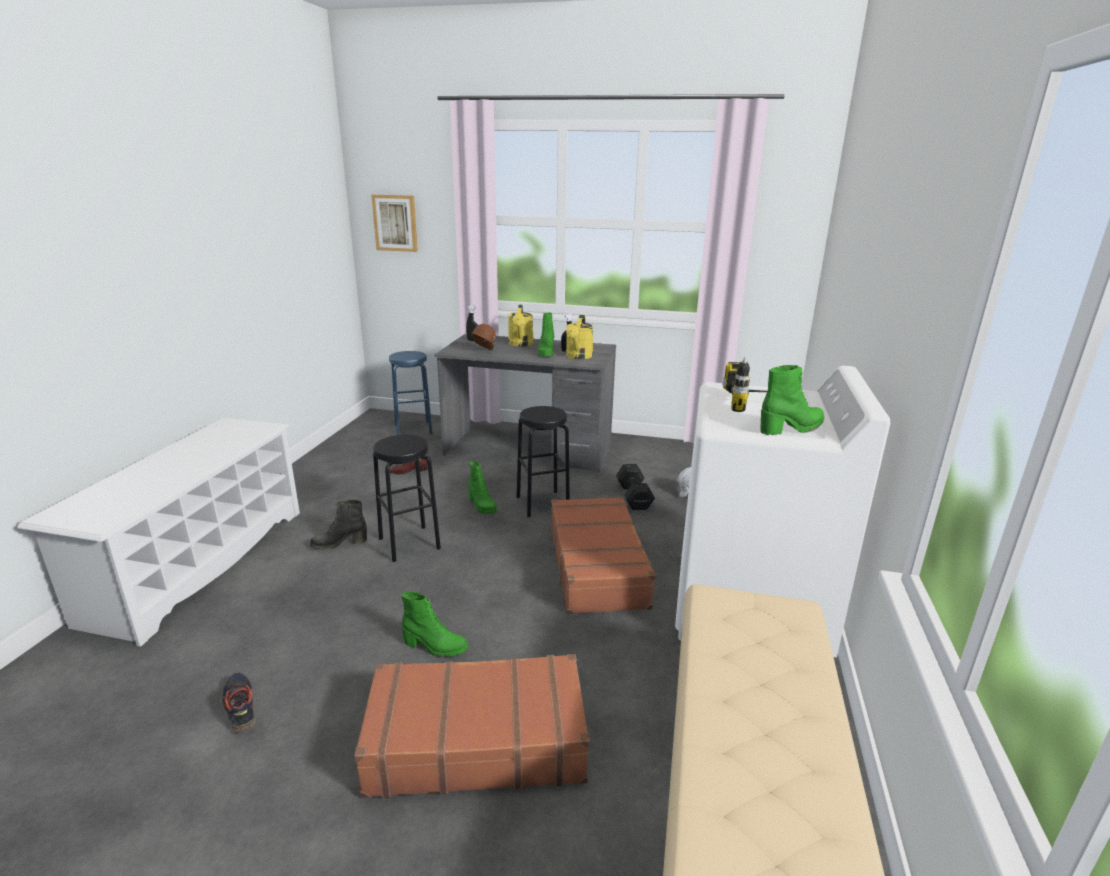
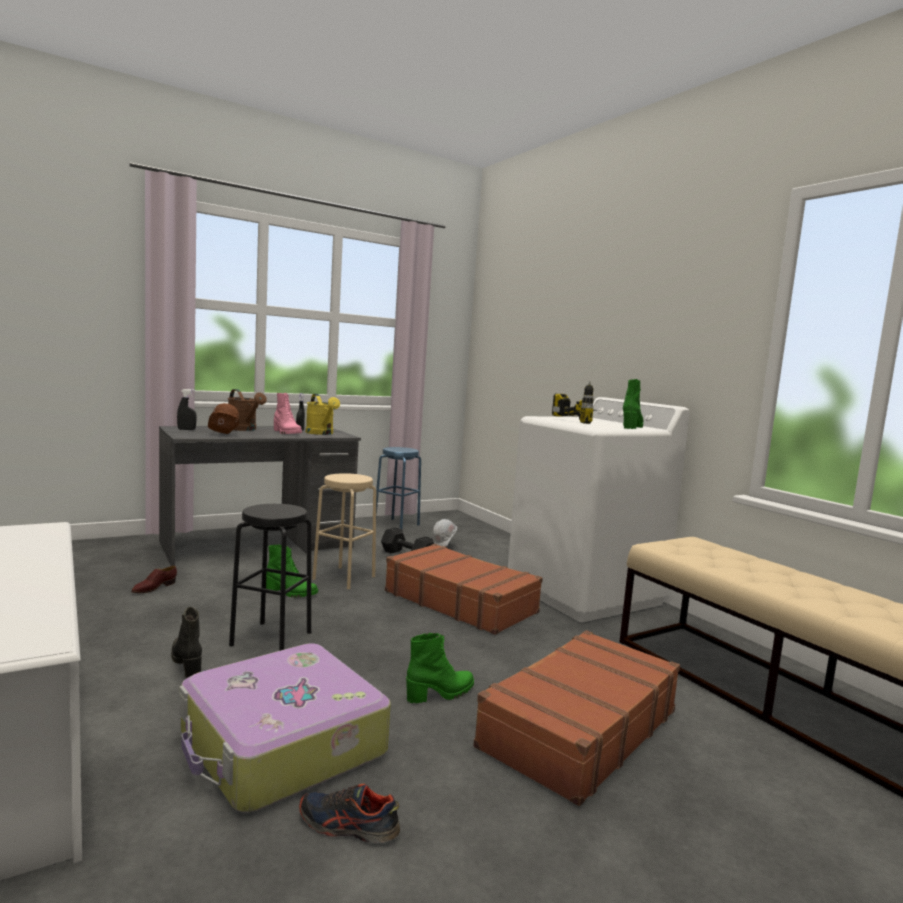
camera: 45 degrees left, 15 degrees down
(294, 631) = (281, 745): none -> suitcase
(339, 543) = (188, 664): black boot -> black boot turned 120 degrees clockwise
(395, 223) = (47, 296): picture -> none
(413, 429) = (87, 554): blue stool -> blue stool (396, 525)
(521, 344) = (244, 429): yellow watering can -> brown watering can
(542, 503) = (344, 577): black stool -> beige stool
(545, 353) = (286, 433): green boot -> pink boot

